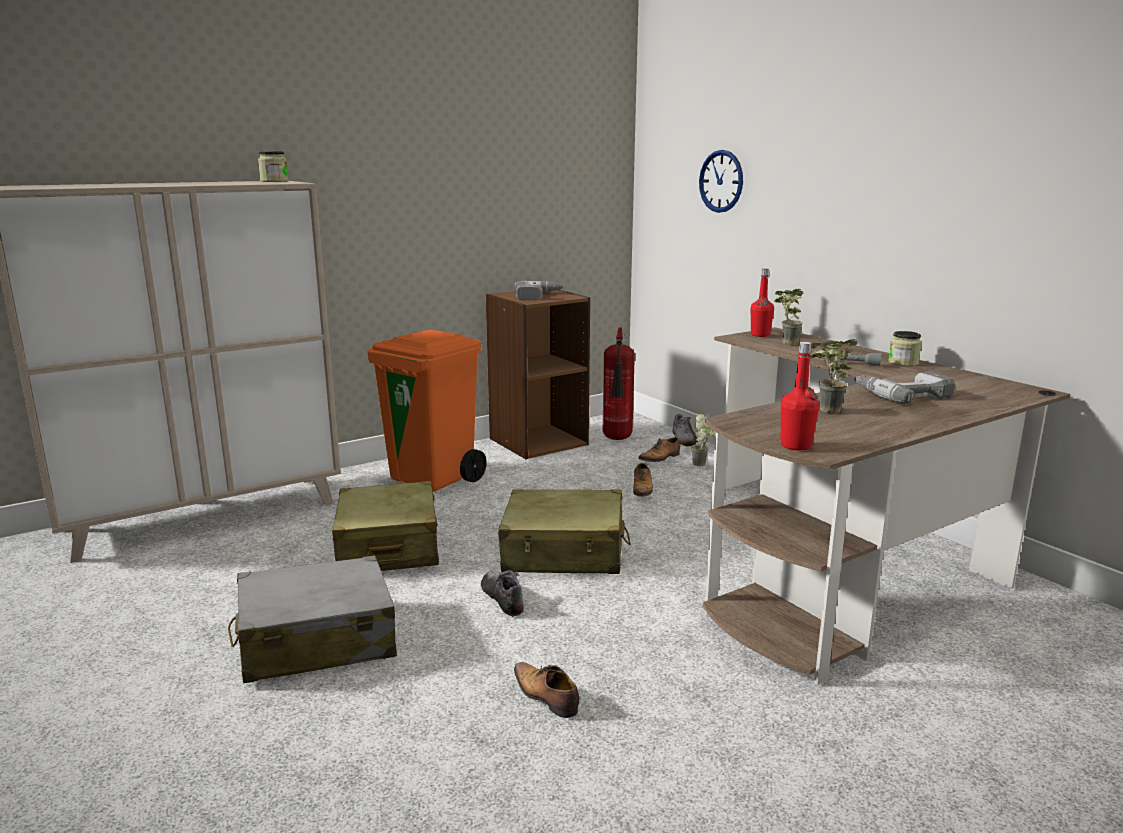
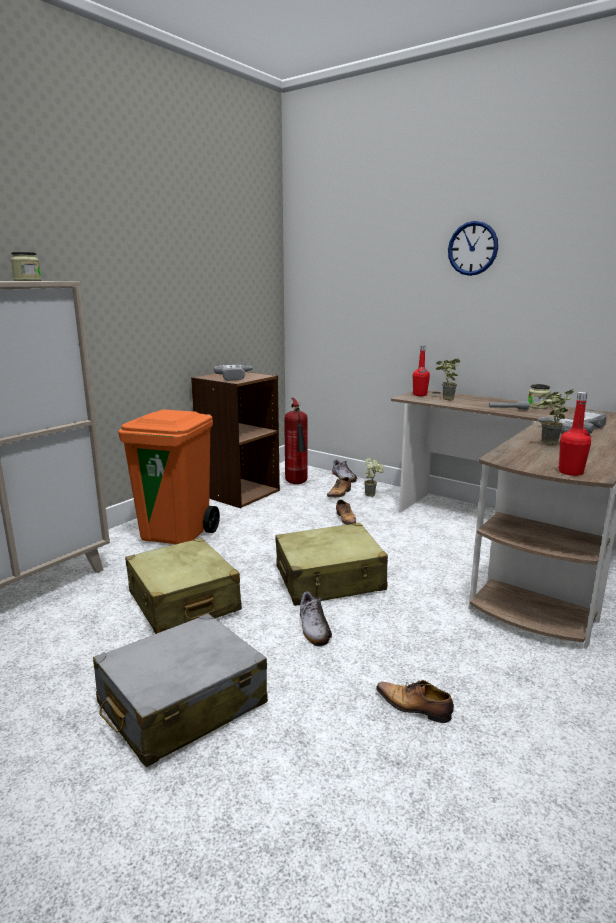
camera: 20 degrees left, 0 degrees up
(503, 598) = (313, 628): shoe -> shoe turned 150 degrees counterclockwise
(721, 181) = (366, 283): wall clock -> wall clock (472, 248)

